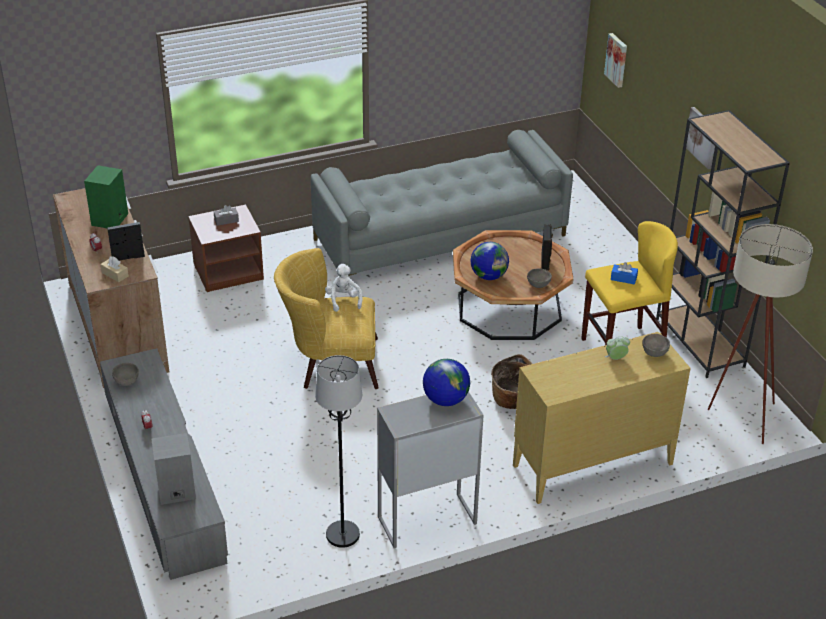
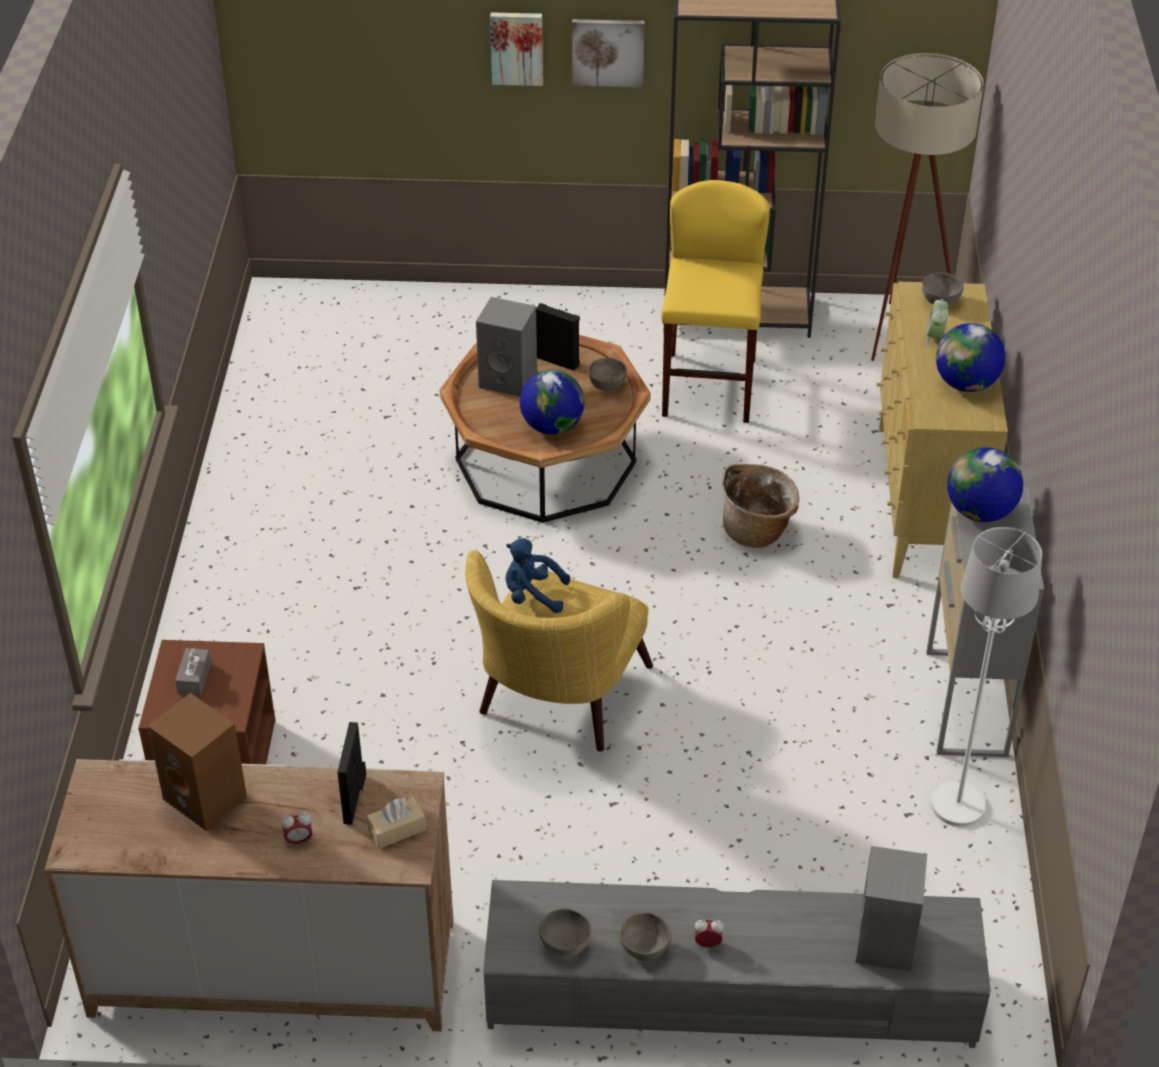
camera: 65 degrees left, 5 degrees up
(110, 220) = (207, 798): green speaker -> brown speaker
(136, 407) = (644, 948): none -> grey bowl
(342, 535) = (958, 806): black floor lamp -> white floor lamp
(343, 300) = (532, 595): white plush toy -> blue plush toy
(440, 237) = (315, 473): grey sofa -> none
(515, 251) = (509, 380): none -> grey speaker
(579, 380) = (966, 384): none -> globe
(617, 60) = (333, 47): picture -> picture (517, 47)
(623, 278) = (712, 283): blue tissue box -> none

